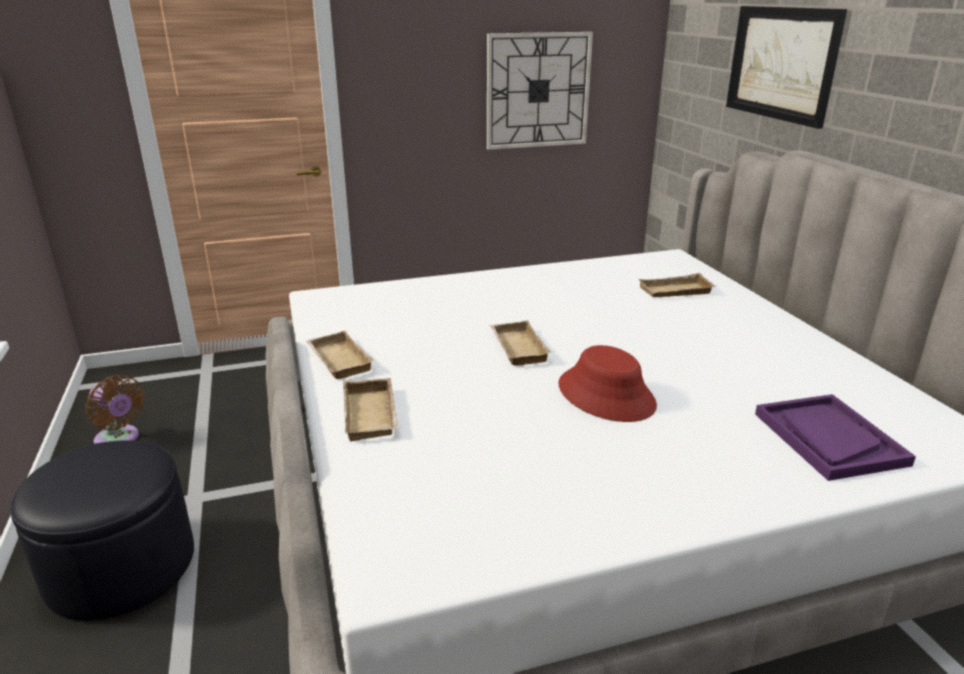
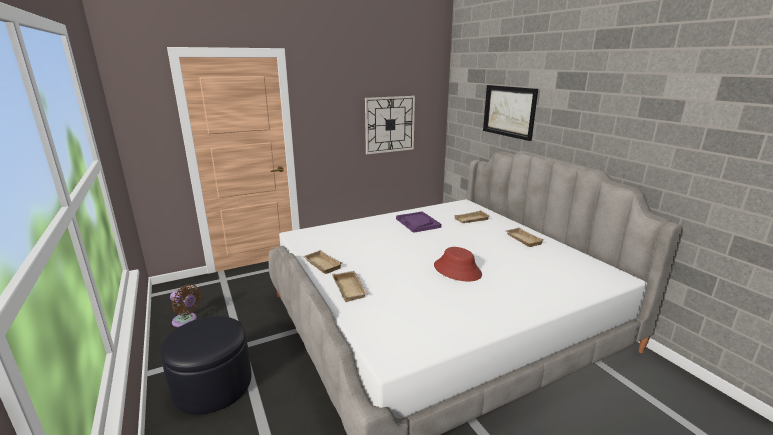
camera: 10 degrees left, 5 degrees down
(516, 347) = (407, 252): beige tray -> beige tray (522, 239)
(828, 438) = (559, 280): purple tray -> purple tray (417, 223)

